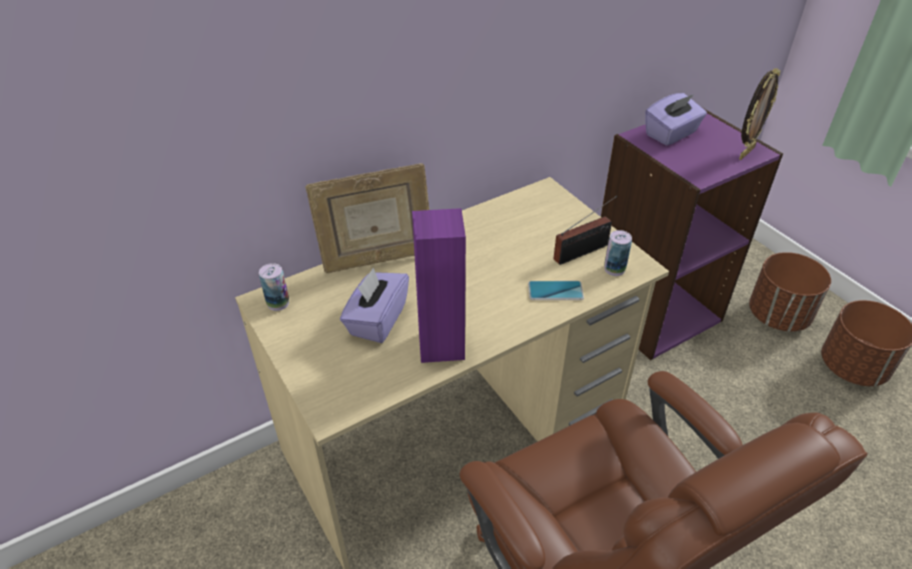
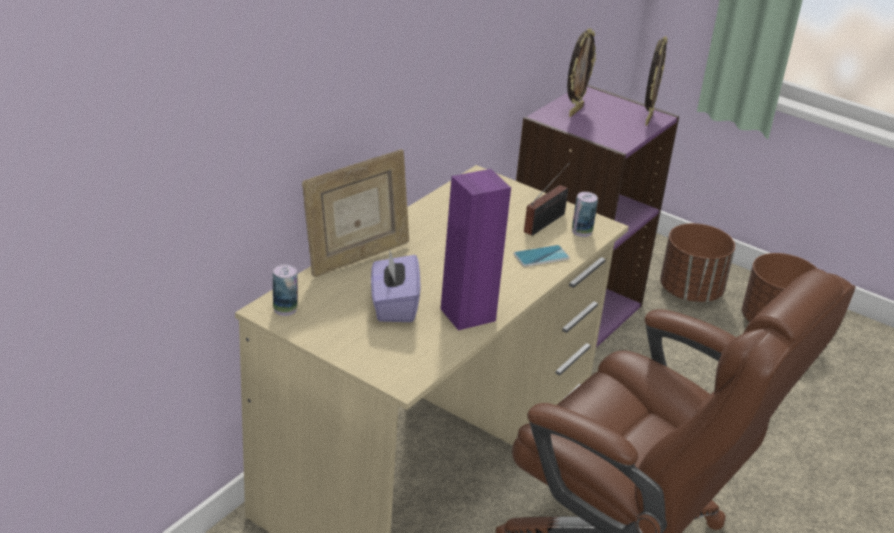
camera: 25 degrees left, 10 degrees down
(671, 134) = (574, 111): purple tissue box -> picture frame

